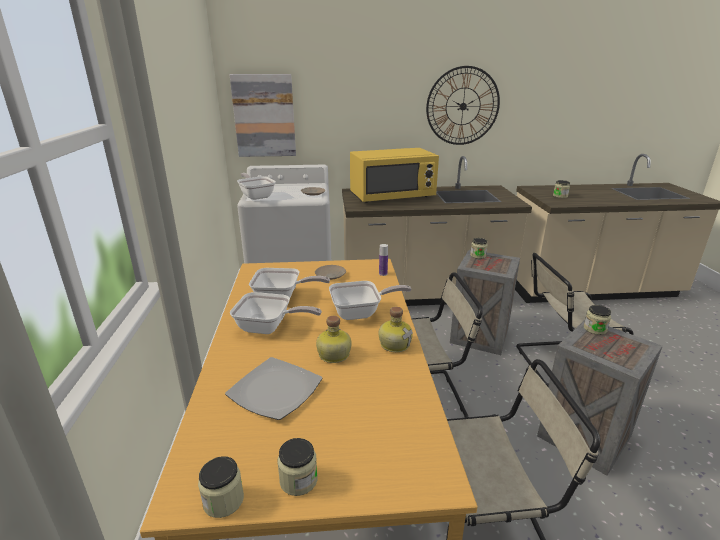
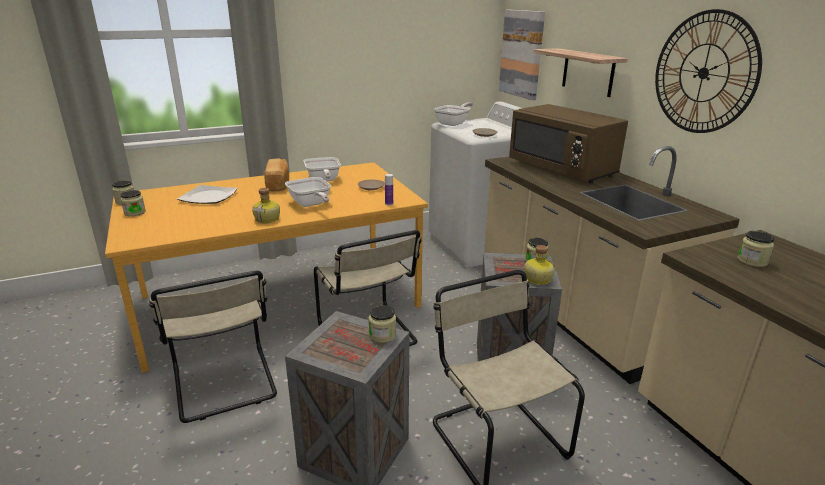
camera: 70 degrees right, 0 degrees up
(269, 328) = (278, 184): frying pan -> bread
(333, 355) = (249, 204): bottle -> bottle (536, 279)
(358, 120) = (588, 72): none -> shelf
(392, 197) = (562, 169): yellow microwave -> brown microwave

